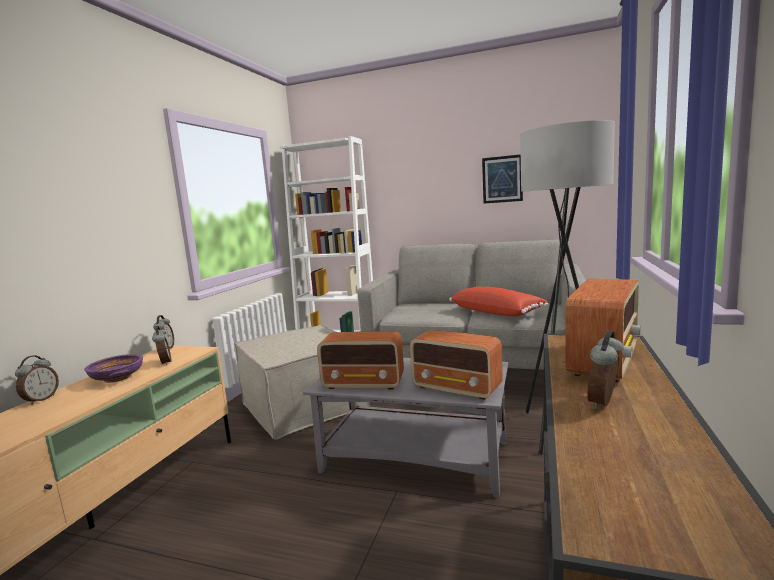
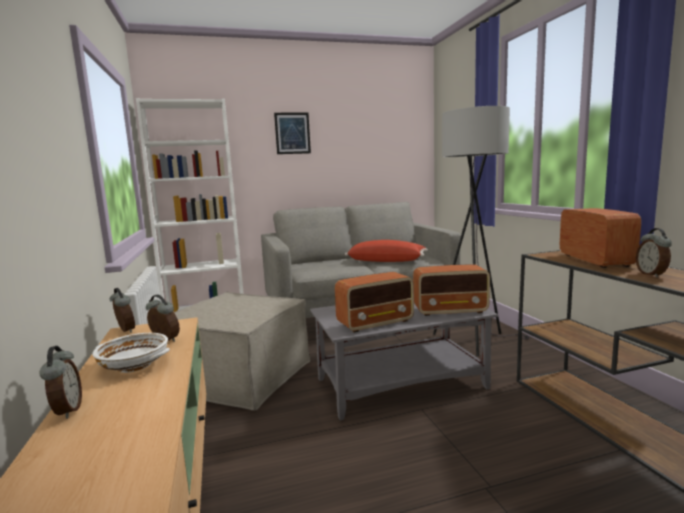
camera: 35 degrees left, 0 degrees up
(118, 378) = (135, 365): purple bowl -> white bowl
(502, 179) = (355, 153): picture -> picture (292, 133)

